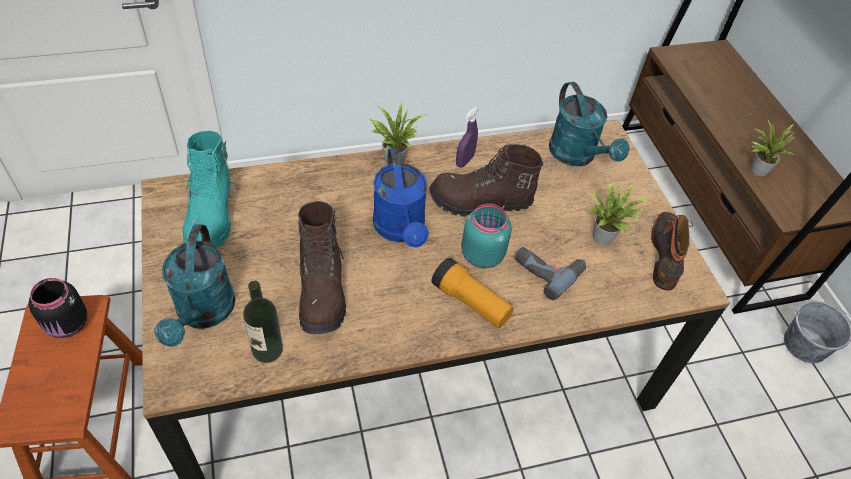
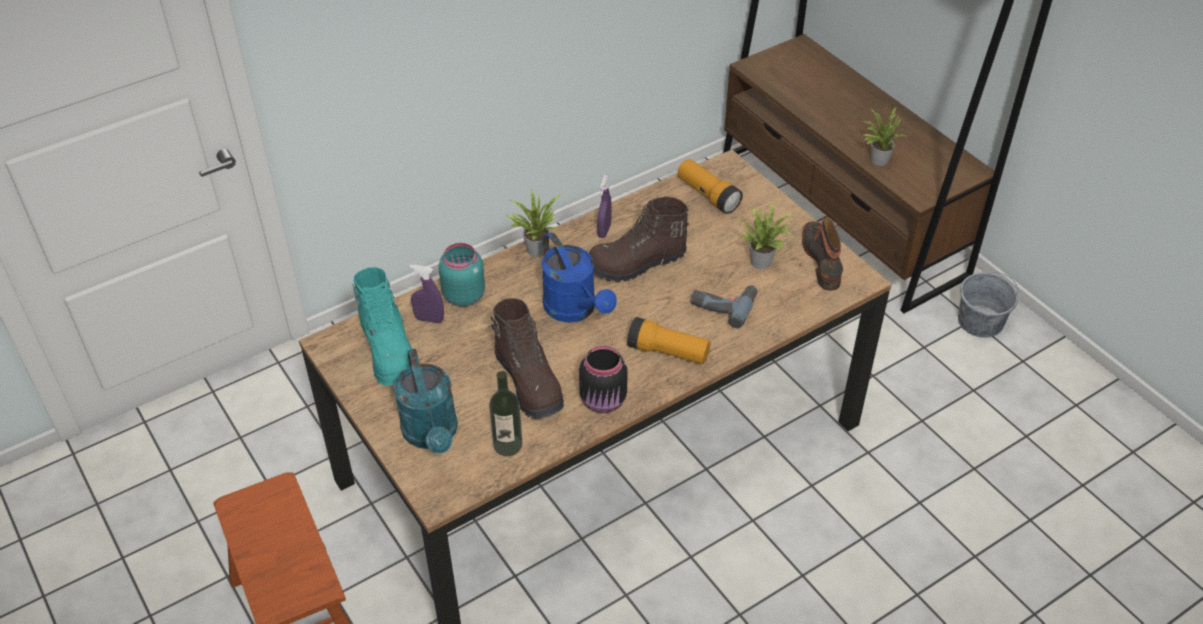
camera: 15 degrees left, 5 degrees down
(67, 325) = (269, 509): black jar -> black jar (604, 401)
(264, 196) = (429, 319): none -> purple spray bottle
(482, 254) = (659, 309): turquoise jar -> turquoise jar (463, 295)
(577, 156) = (708, 195): turquoise watering can -> flashlight

